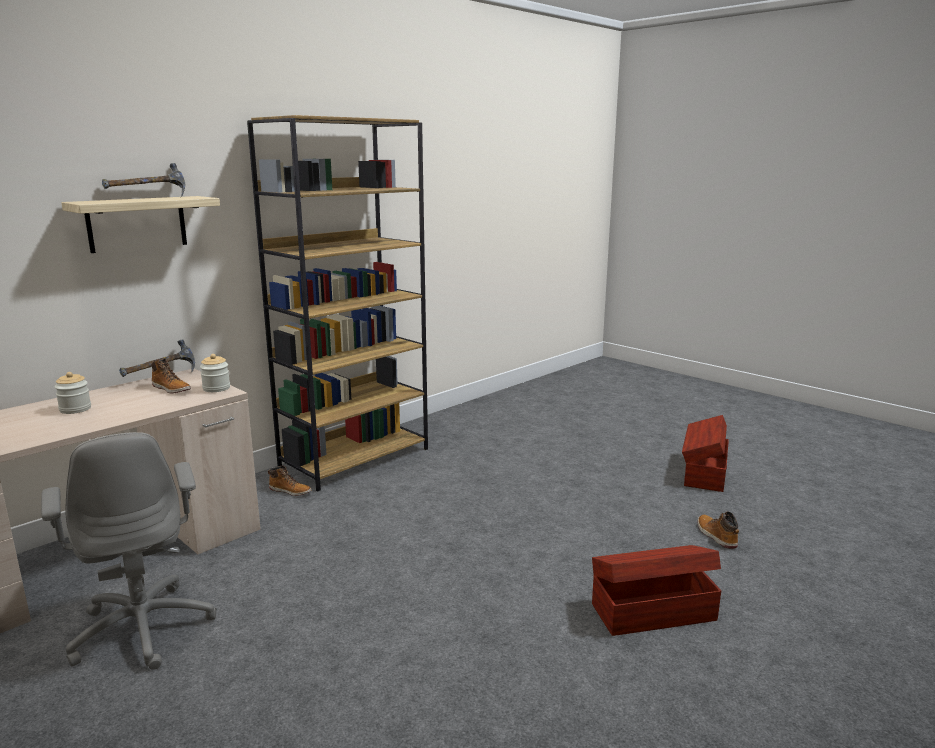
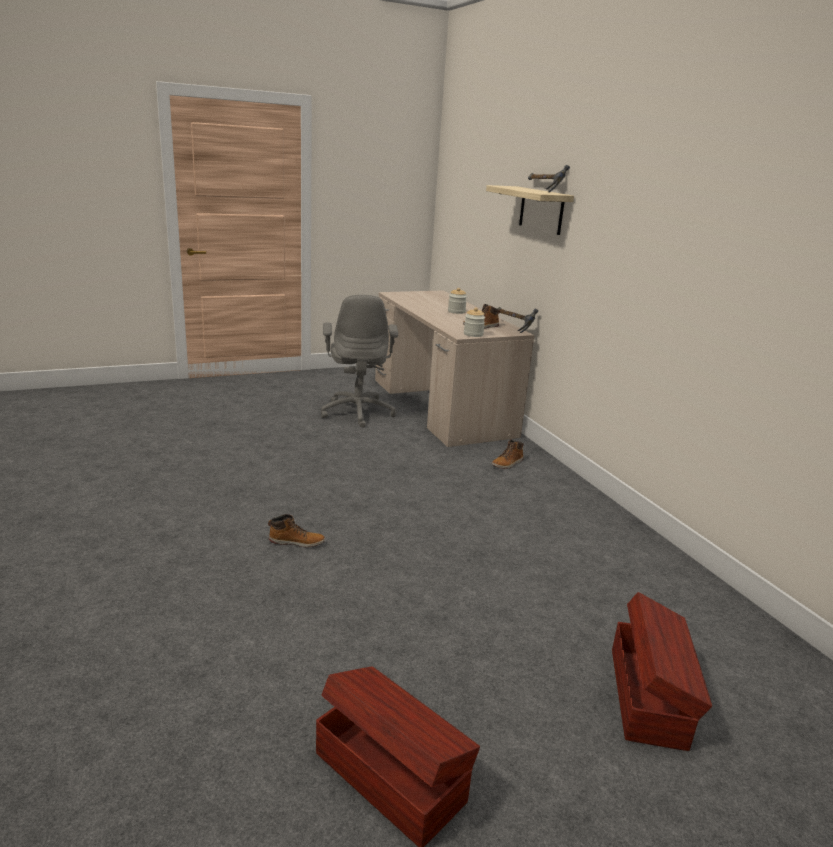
camera: 110 degrees right, 5 degrees up
(143, 627) = (358, 412): grey office chair -> grey office chair turned 90 degrees counterclockwise
(355, 458) = (570, 500): brown bookcase -> none
(651, 611) = (180, 561): brown storage box -> brown storage box (649, 696)
(716, 536) = (229, 669): boot -> boot (297, 541)

